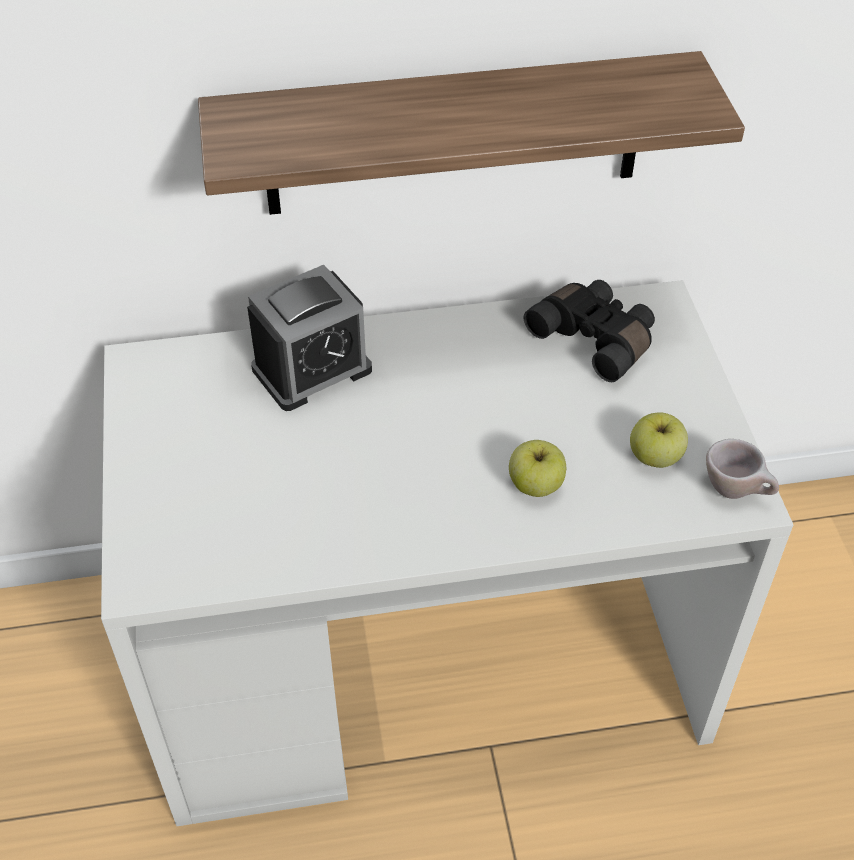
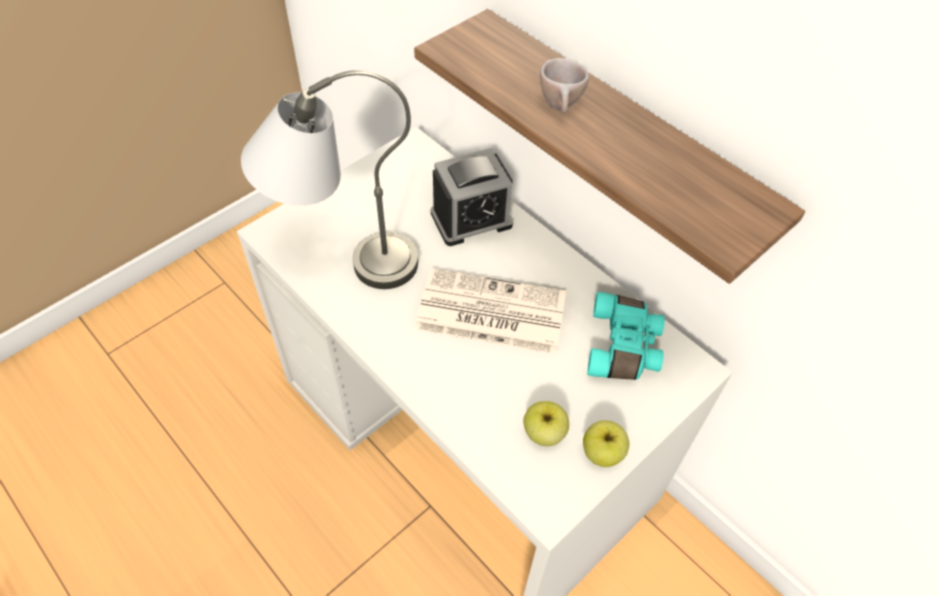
camera: 55 degrees right, 5 degrees up
(260, 522) = (342, 258): none -> grey table lamp
(312, 369) = (471, 219): alarm clock -> alarm clock turned 45 degrees counterclockwise
(463, 423) = (489, 312): none -> newspaper
(536, 485) = (467, 376): apple -> apple (602, 453)
(596, 338) = (624, 347): black binoculars -> turquoise binoculars
(737, 491) = (552, 498): beige cup -> beige cup (561, 108)

